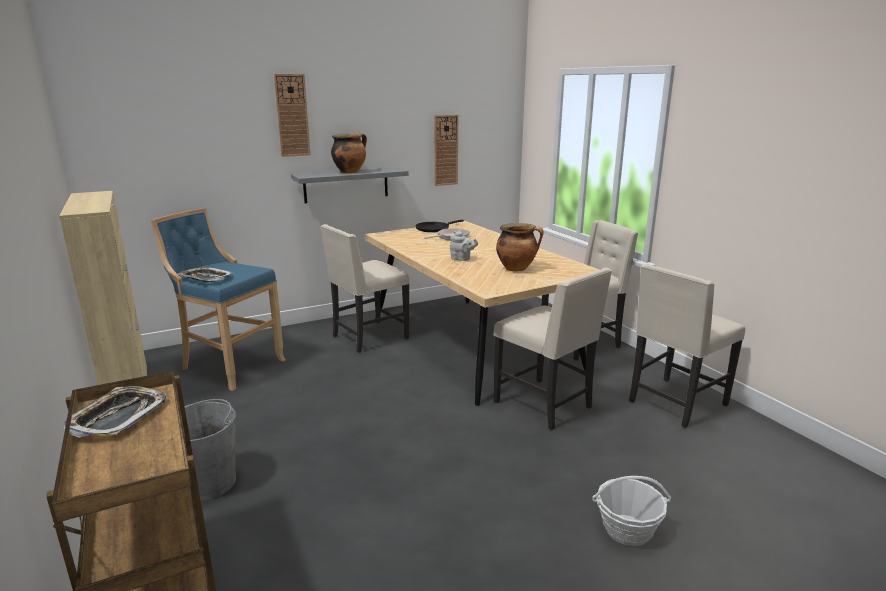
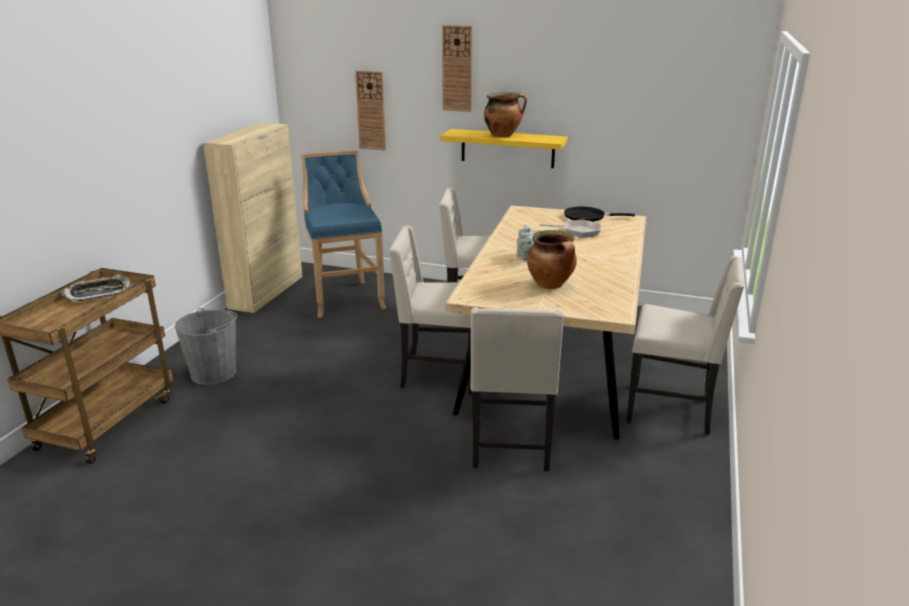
camera: 45 degrees right, 5 degrees up
(205, 278) = (322, 214): tray -> none
(346, 185) = (507, 148): grey shelf -> yellow shelf
(445, 150) = (636, 124): wall clock -> wall clock (371, 110)
(627, 530) = (377, 573): basket -> none
(675, 403) = (646, 518): beige chair -> beige chair (439, 374)

